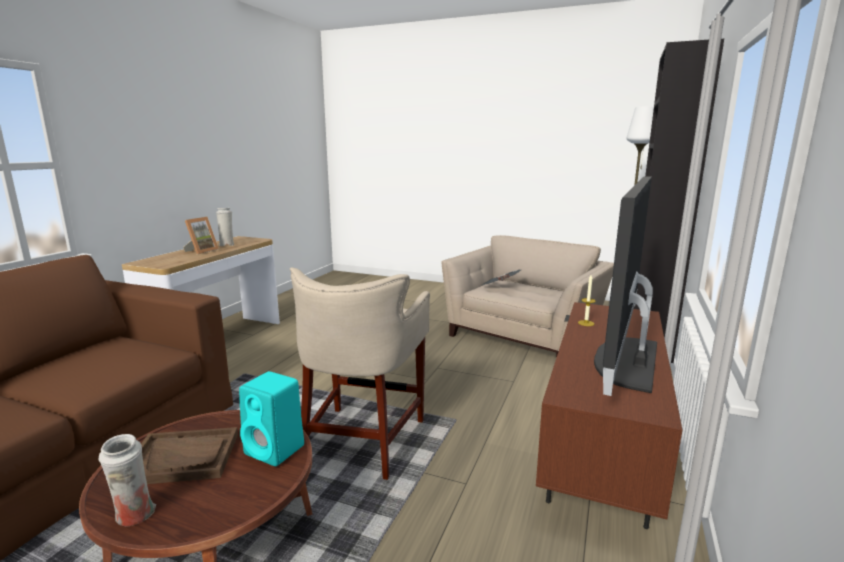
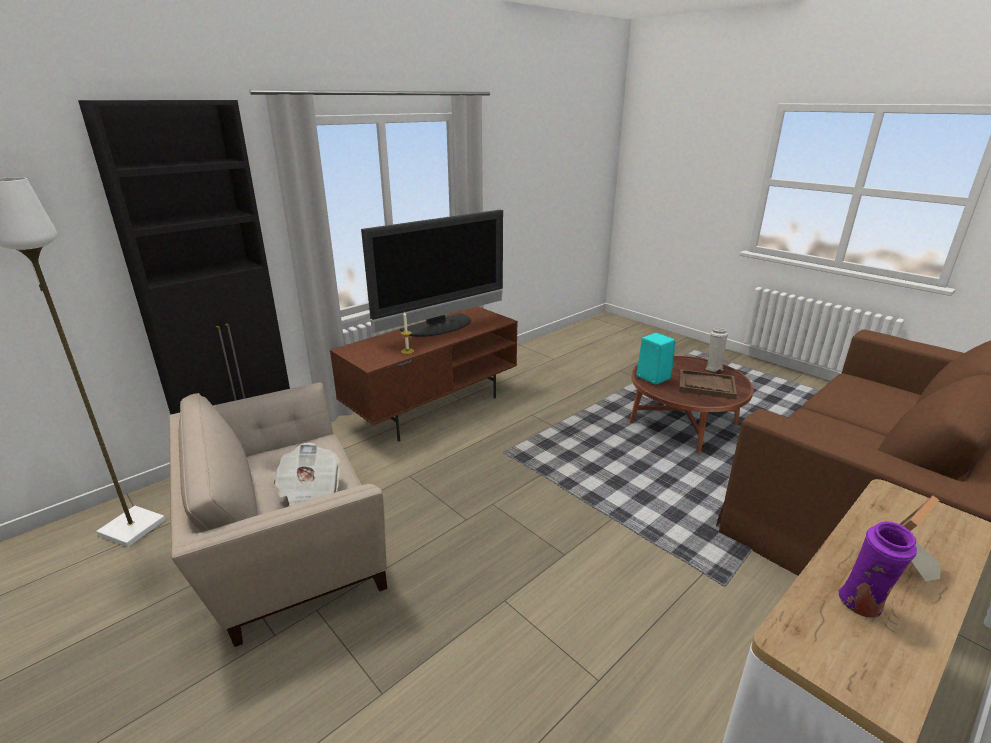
camera: 155 degrees left, 10 degrees up
(227, 245) = (862, 606): white vase -> purple vase
(363, 440) = (586, 455): beige stool -> none

